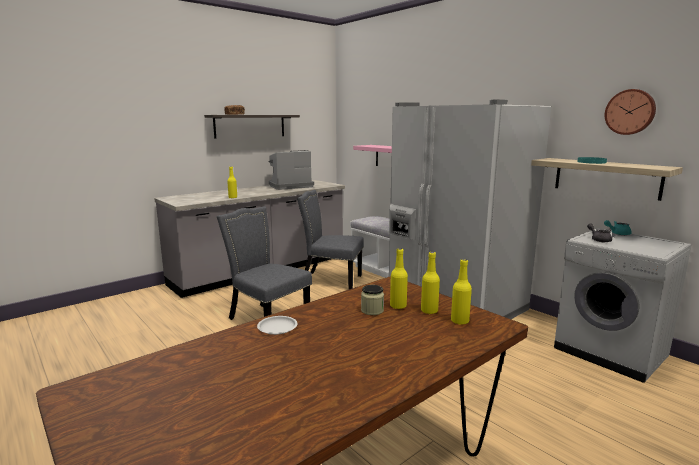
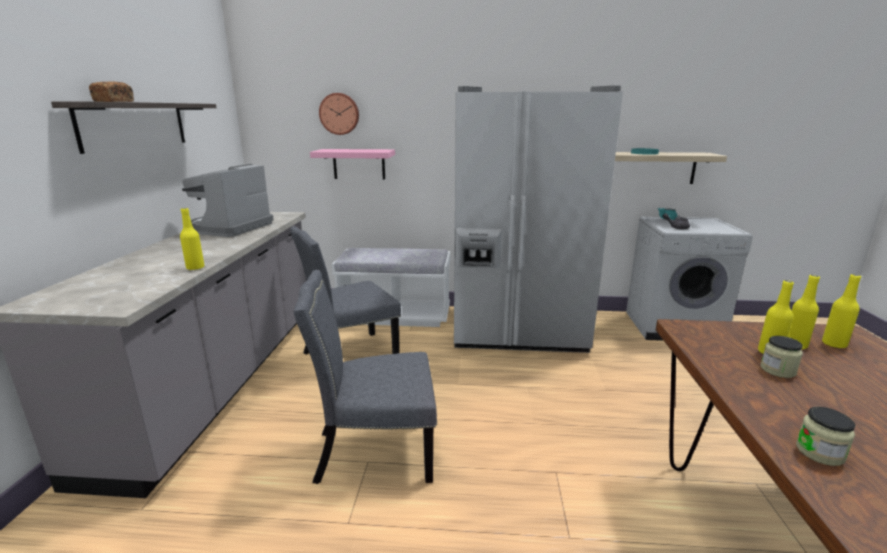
camera: 45 degrees left, 5 degrees up
(277, 328) = (819, 452): white plate -> jar
(630, 112) = (667, 102): wall clock -> wall clock (339, 114)

